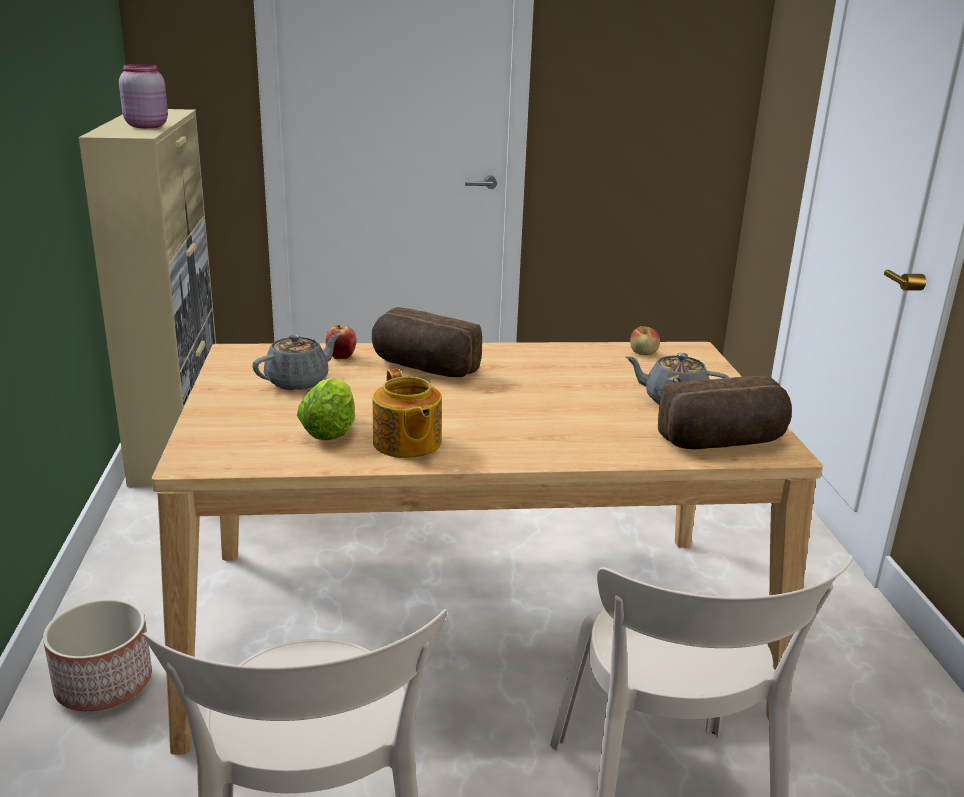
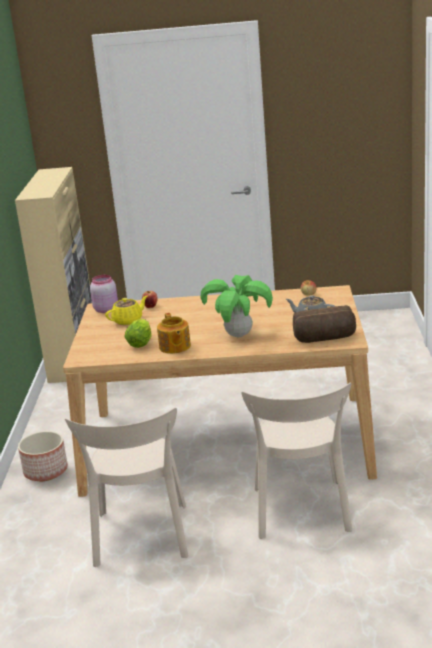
camera: 10 degrees right, 0 degrees up
(146, 126) = (47, 186): pink jar -> pink jar (106, 309)
(298, 381) = (128, 320): grey teapot -> yellow teapot
(423, 368) = (190, 310): bread -> none
(538, 424) = (238, 335): none -> potted plant

